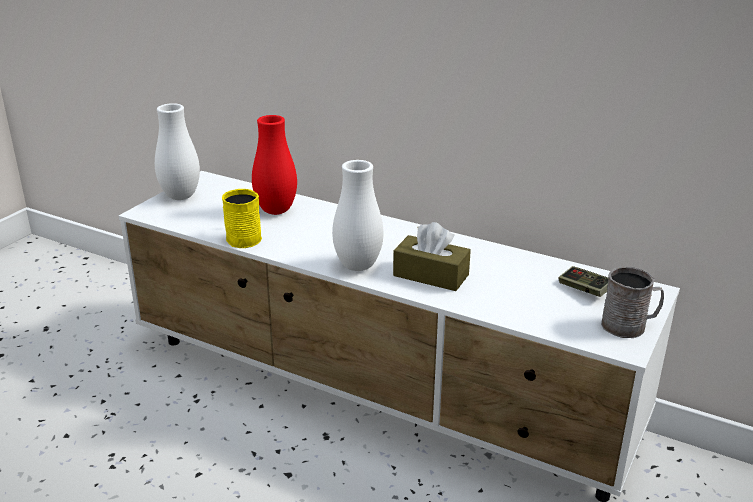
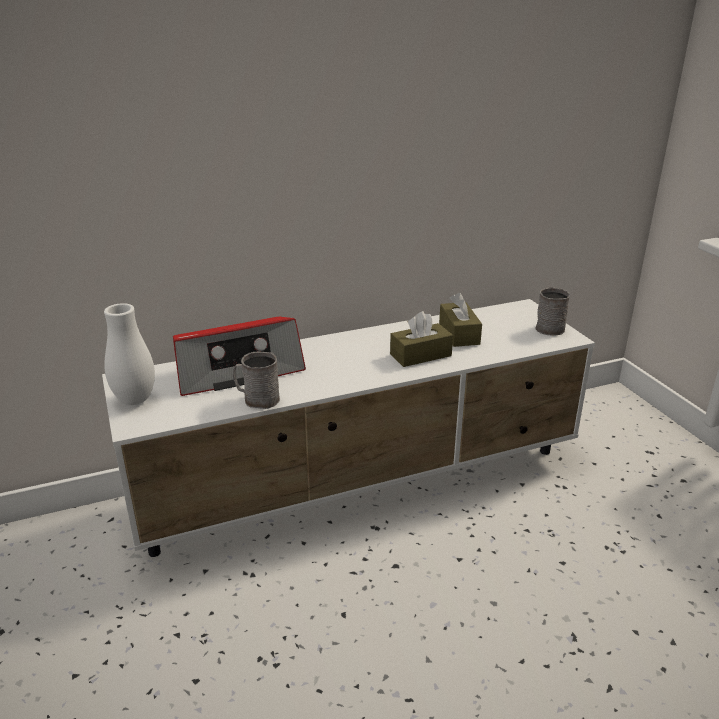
camera: 50 degrees left, 0 degrees up
(242, 237) = (257, 399): yellow mug -> grey mug
(276, 211) = (238, 370): red vase -> radio
(358, 266) = (372, 373): white vase -> none
(511, 278) = (459, 334): none -> brown tissue box
(584, 289) = (500, 321): game controller -> none

